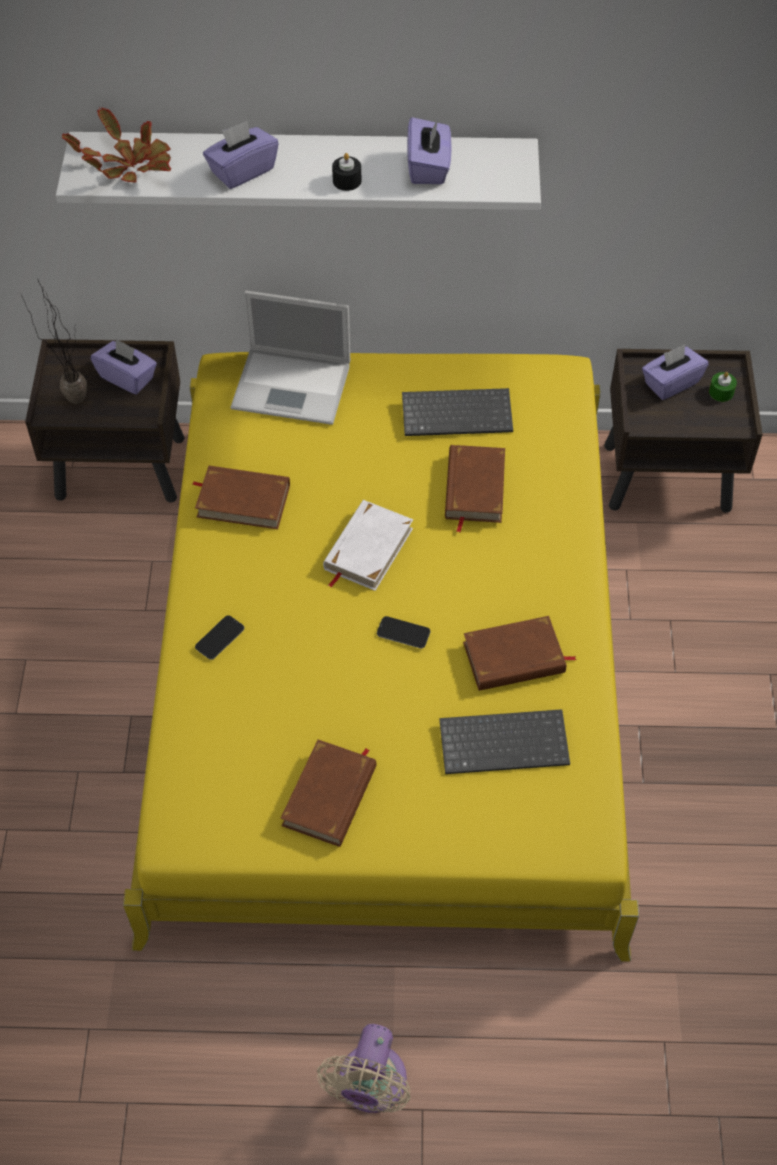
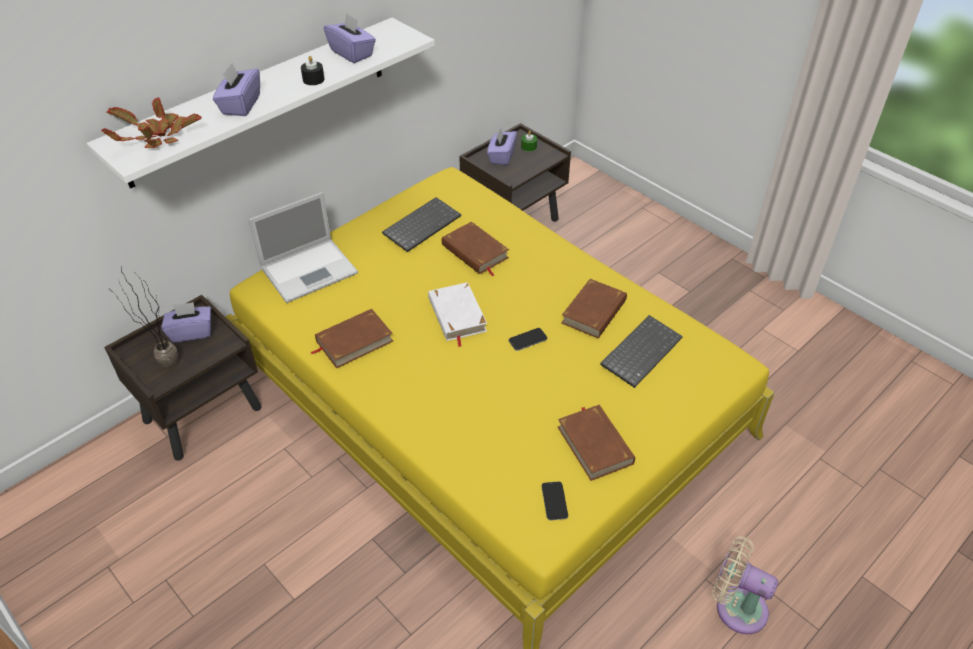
camera: 45 degrees left, 10 degrees down
(220, 638) = (431, 417): phone -> phone (554, 501)
(370, 1087) = (736, 606): beige fan -> beige fan turned 150 degrees clockwise

